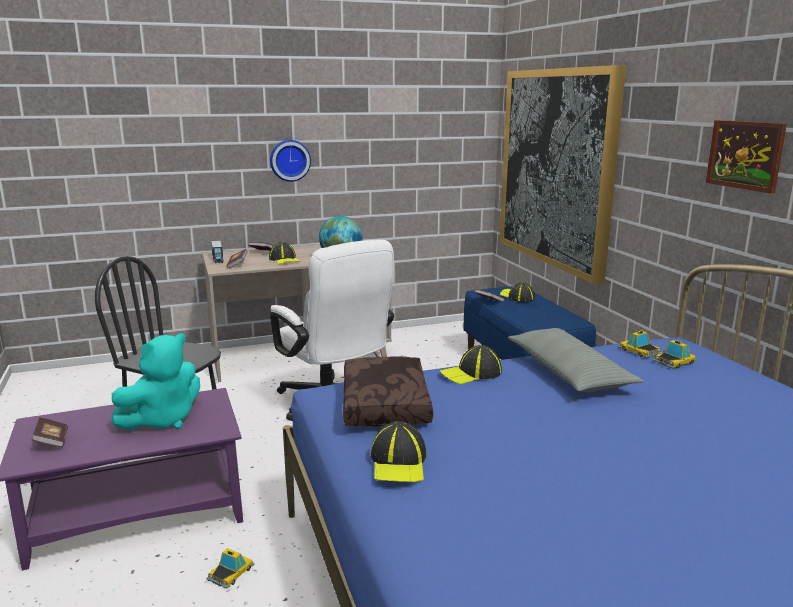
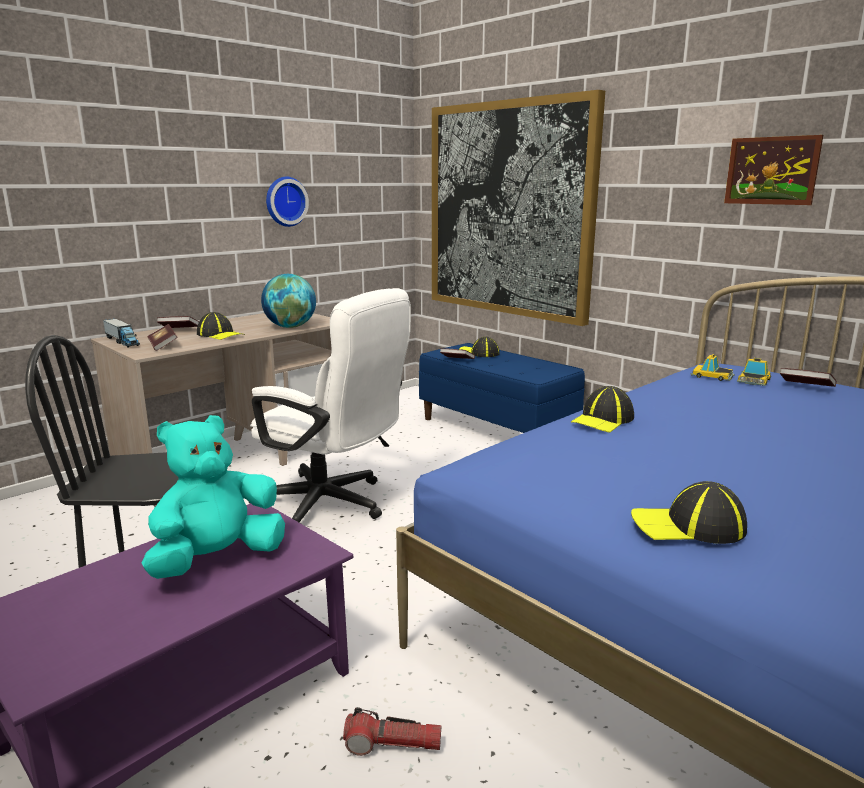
camera: 25 degrees left, 0 degrees up
(52, 441) = (62, 632): book -> book (806, 387)
(163, 420) = (217, 559): turquoise plush toy -> turquoise plush toy turned 150 degrees counterclockwise
(230, 572) = (393, 744): toy car -> flashlight
(289, 160) = (196, 209): wall clock -> wall clock (285, 201)
(387, 404) = (571, 467): brown pillow -> none
(399, 462) = (688, 526): cap -> cap turned 120 degrees clockwise
(568, 373) = (688, 404): grey pillow -> none

